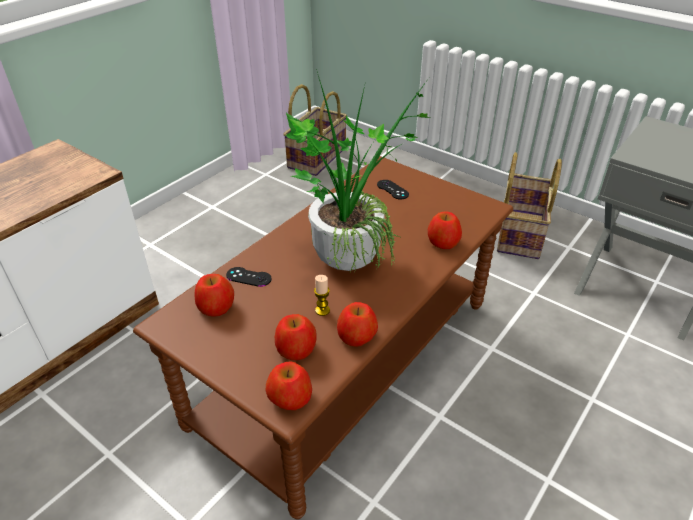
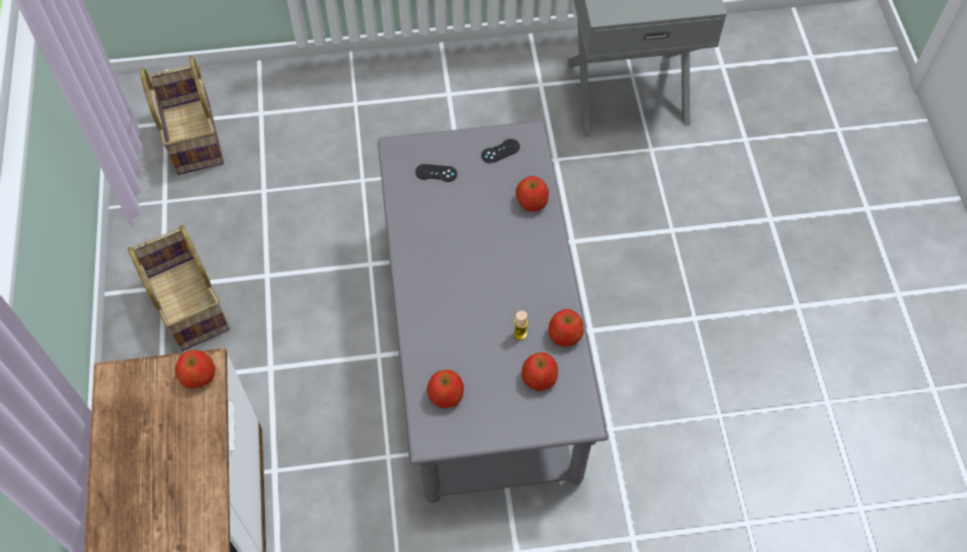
camera: 45 degrees left, 20 degrees up
(248, 277) = (435, 351): black game controller -> black game controller (500, 151)
(290, 397) = (577, 412): apple -> apple (198, 375)
(347, 362) = (483, 344): brown coffee table -> grey coffee table
(352, 251) = (479, 265): potted plant -> none
(519, 233) = (487, 98): basket -> basket (186, 304)

